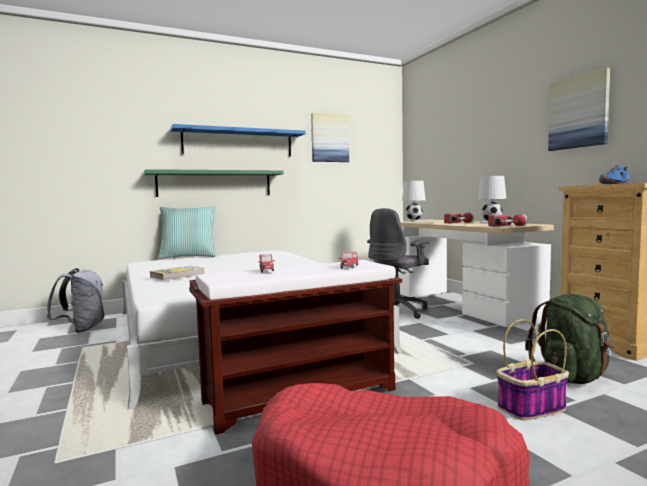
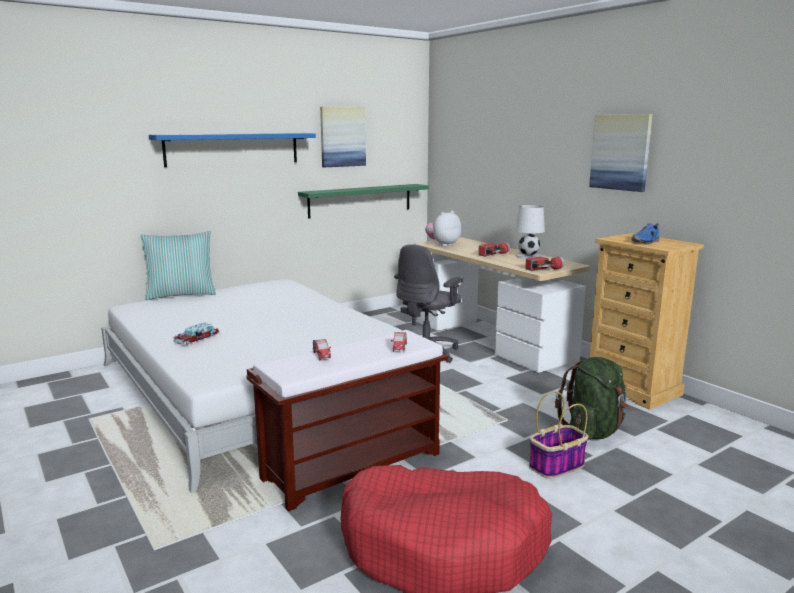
camera: 10 degrees left, 10 degrees up
(81, 329) = (68, 392): grey backpack -> none
(177, 275) = (198, 338): book -> toy car
(215, 183) = (206, 202): green shelf -> green shelf (360, 200)
(413, 221) = (443, 245): white table lamp -> plush toy

